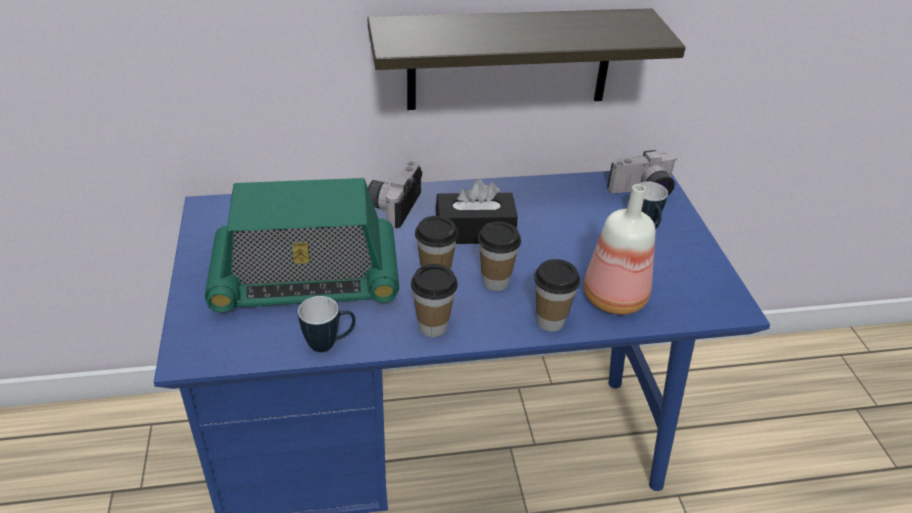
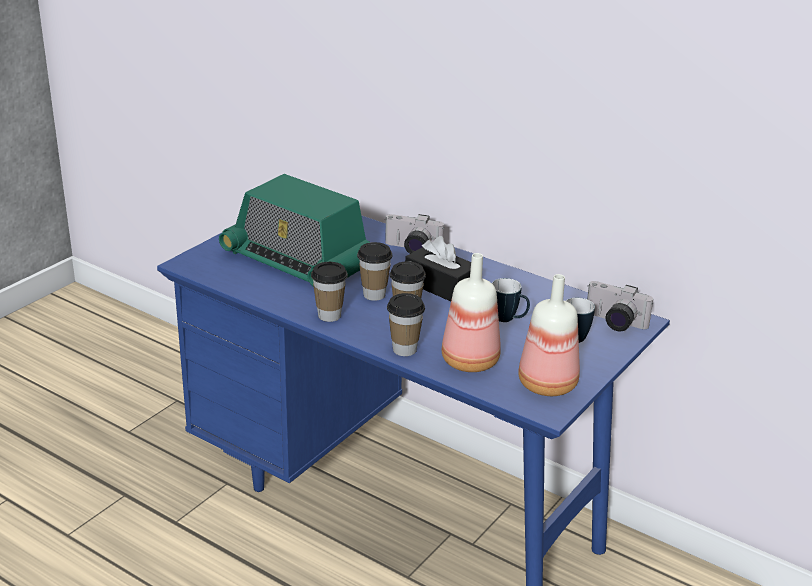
camera: 45 degrees right, 10 degrees down
(329, 344) = (261, 294): mug -> mug (509, 320)
(393, 205) = (411, 250): camera -> camera turned 135 degrees counterclockwise
(509, 59) = (532, 160): shelf -> none
(698, 283) = (548, 386): none -> bottle

